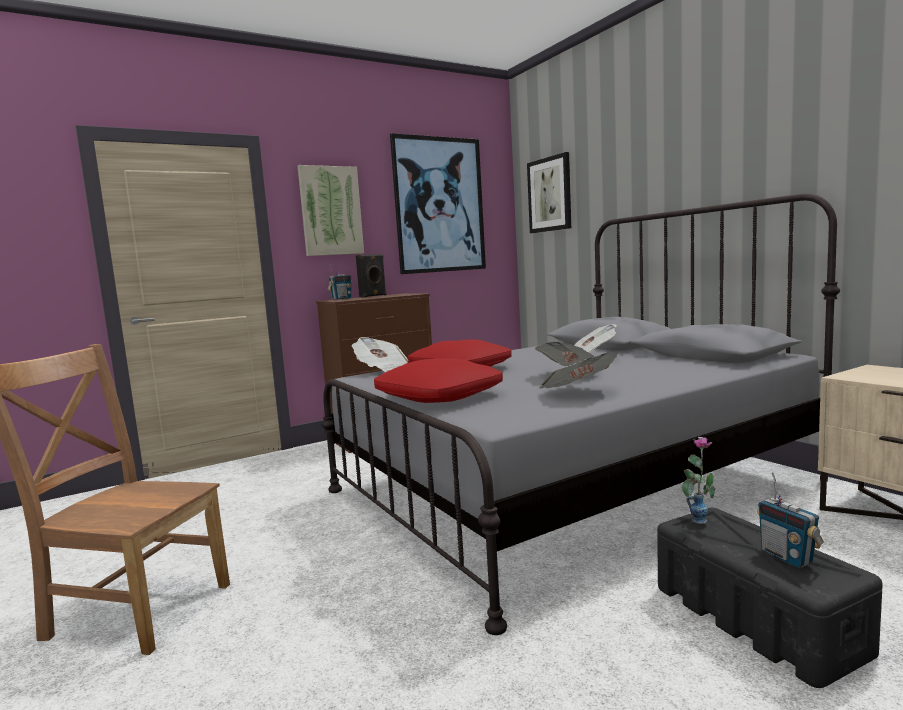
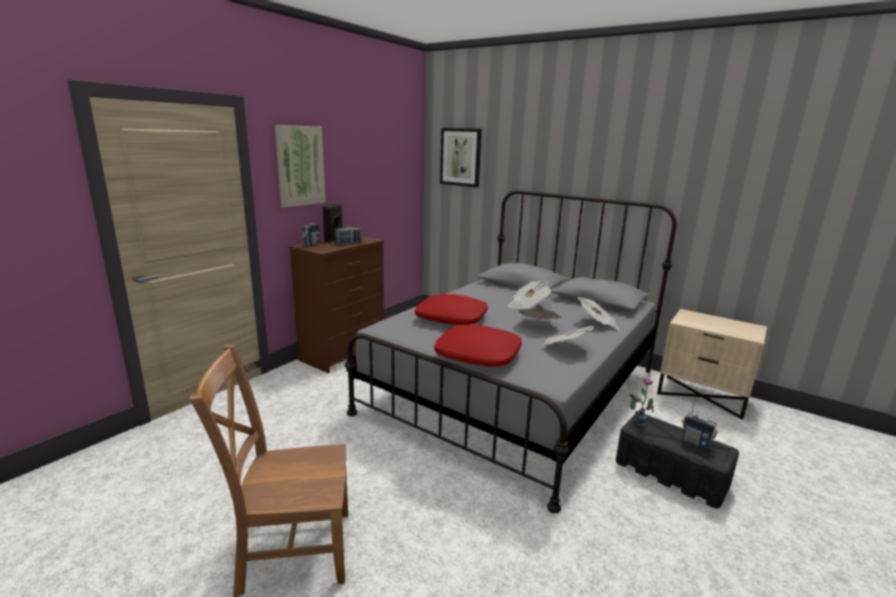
camera: 25 degrees left, 10 degrees up
(382, 296) = (348, 243): none -> radio
(383, 371) = (390, 320): newspaper -> newspaper (597, 324)
(439, 205) = (377, 158): picture -> none

